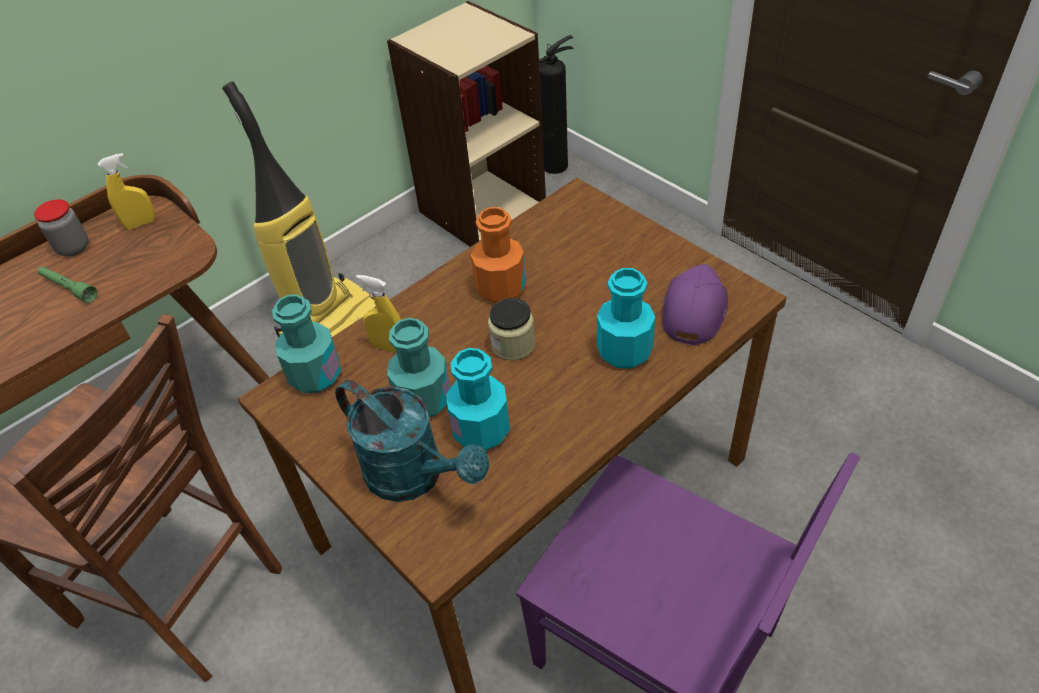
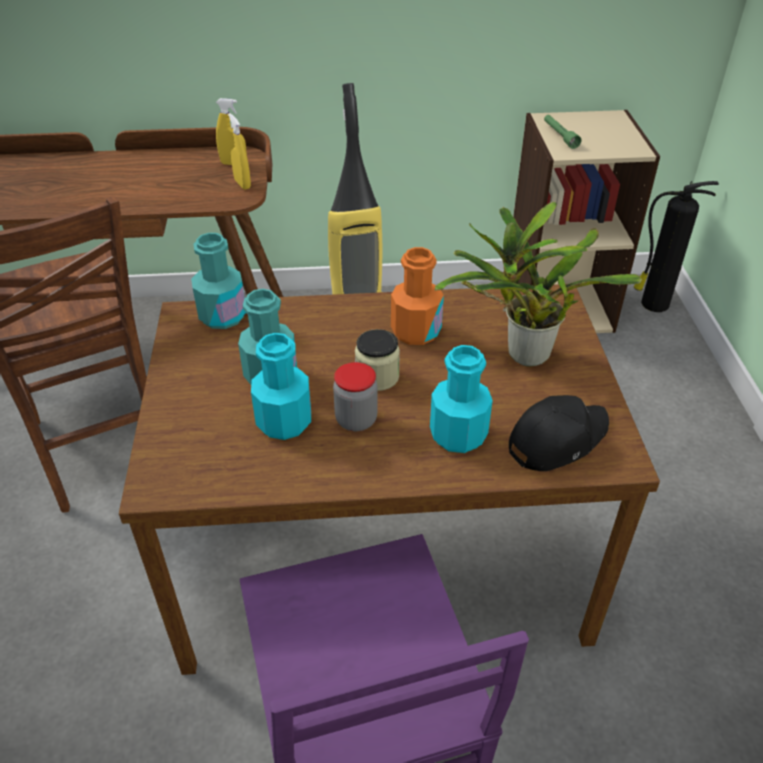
camera: 35 degrees right, 5 degrees down
(69, 288) = (151, 182): green flashlight -> green flashlight (559, 136)
(73, 248) = (181, 159): jar -> jar (356, 420)
(389, 347) = (289, 326): yellow spray bottle -> yellow spray bottle (242, 184)
(415, 476) = (206, 422): turquoise watering can -> none
(600, 258) = (521, 354): none -> potted plant
(693, 309) = (556, 439): purple cap -> black cap

